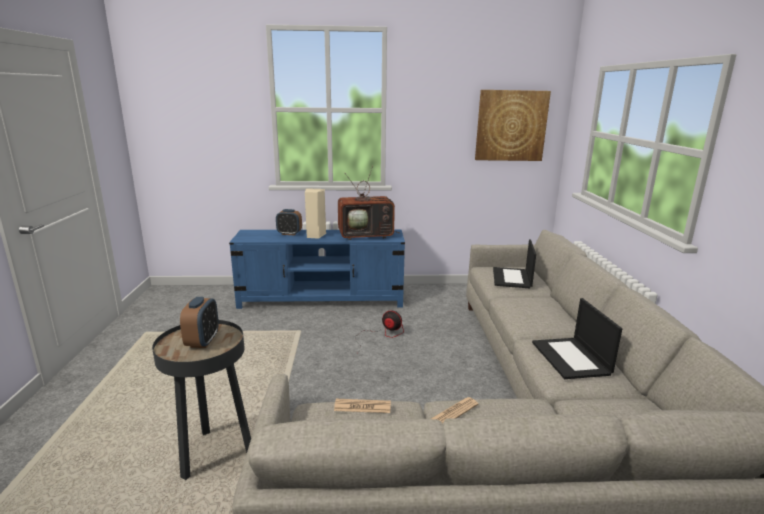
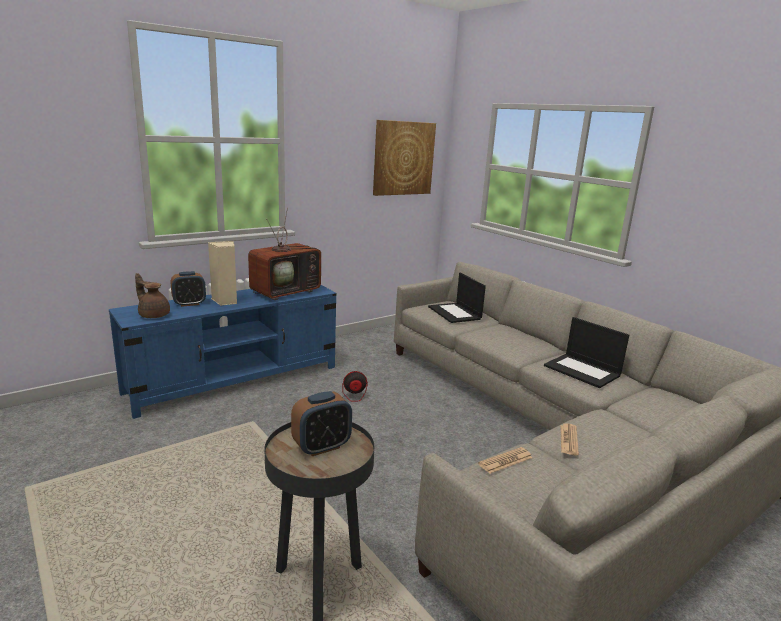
camera: 35 degrees left, 0 degrees up
(203, 341) = (321, 447): alarm clock -> alarm clock turned 90 degrees clockwise
(257, 237) = (153, 315): none -> brown teapot

